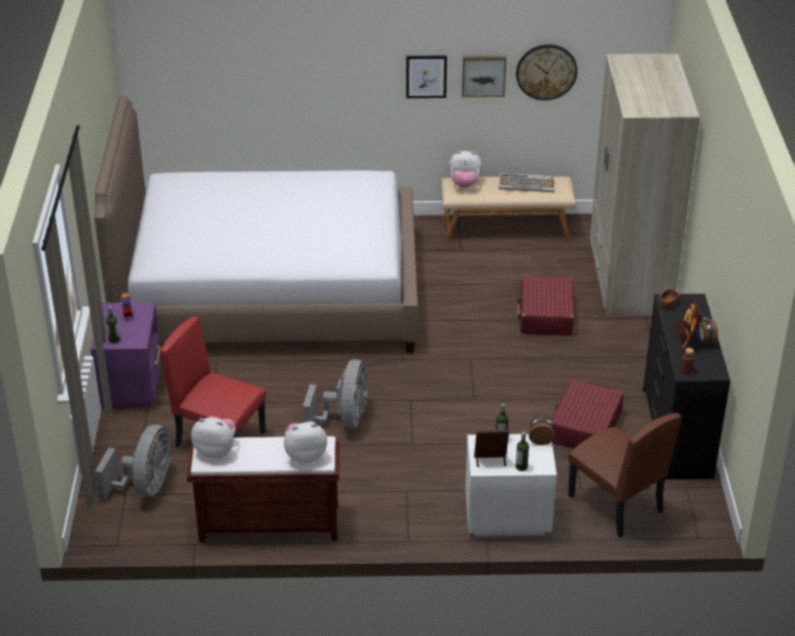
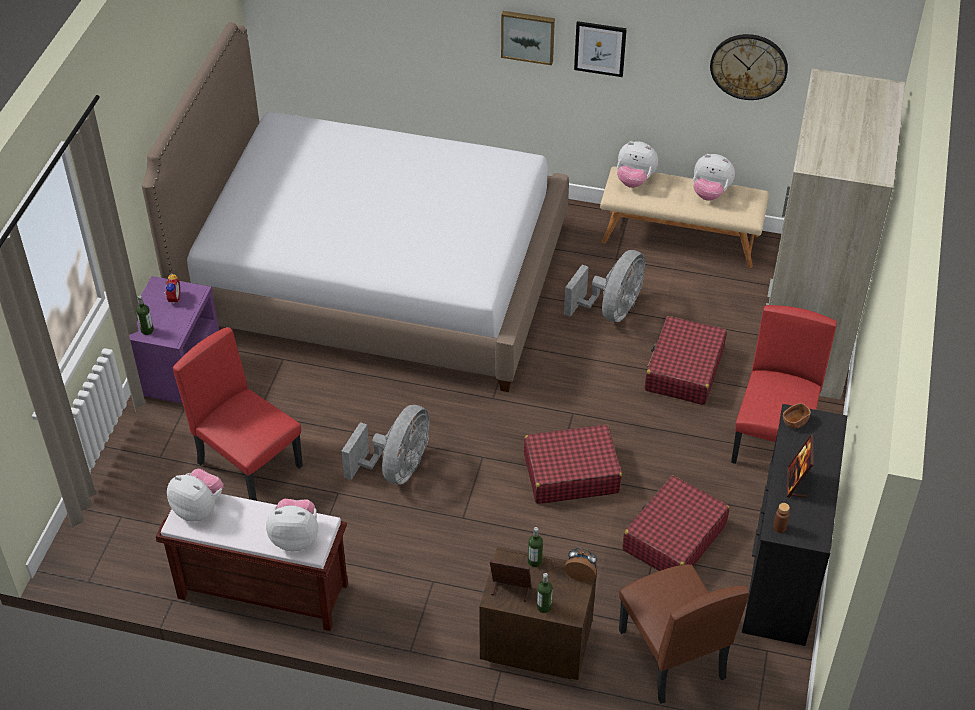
camera: 15 degrees right, 10 degrees up
(145, 487) = (146, 511): grey fan -> grey fan (611, 310)
(483, 75) = (670, 58): picture -> picture (528, 36)
(486, 399) = (571, 473): none -> red suitcase
(506, 517) = (535, 643): white nightstand -> brown nightstand
(527, 184) = (710, 193): keyboard -> plush toy
(633, 350) = (773, 441): none -> red chair
(705, 342) = (820, 489): alarm clock -> none

